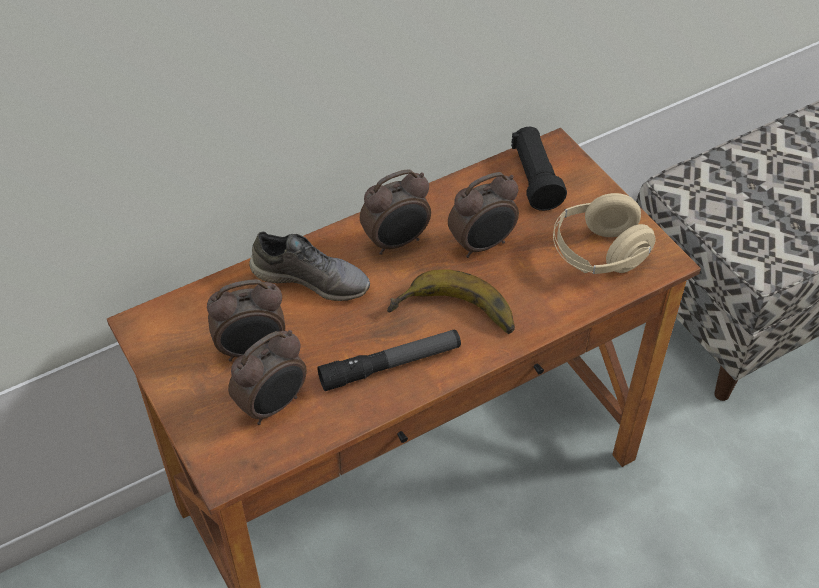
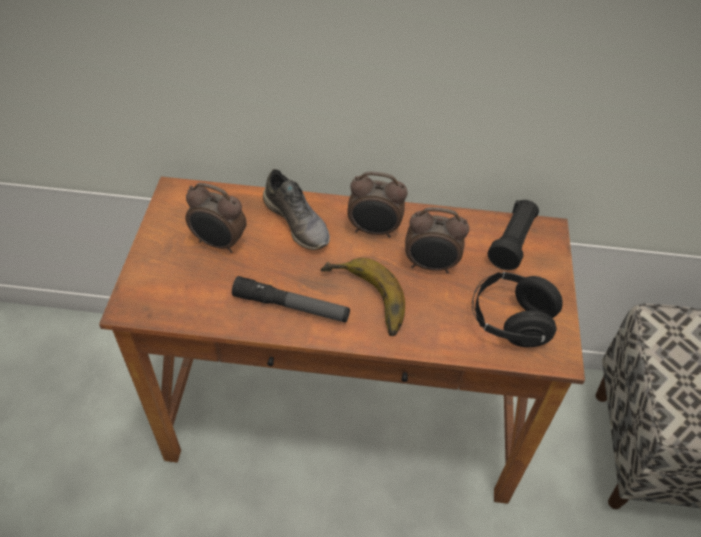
camera: 35 degrees right, 0 degrees up
(273, 405) = (197, 285): alarm clock -> none
(598, 254) = (510, 321): beige headphones -> black headphones

